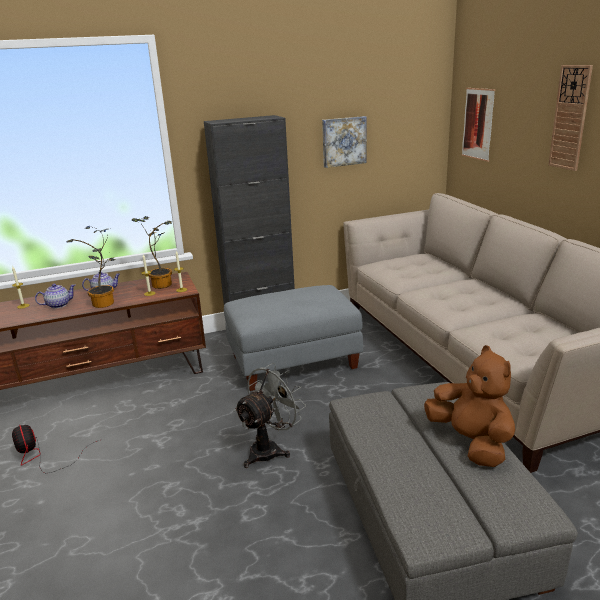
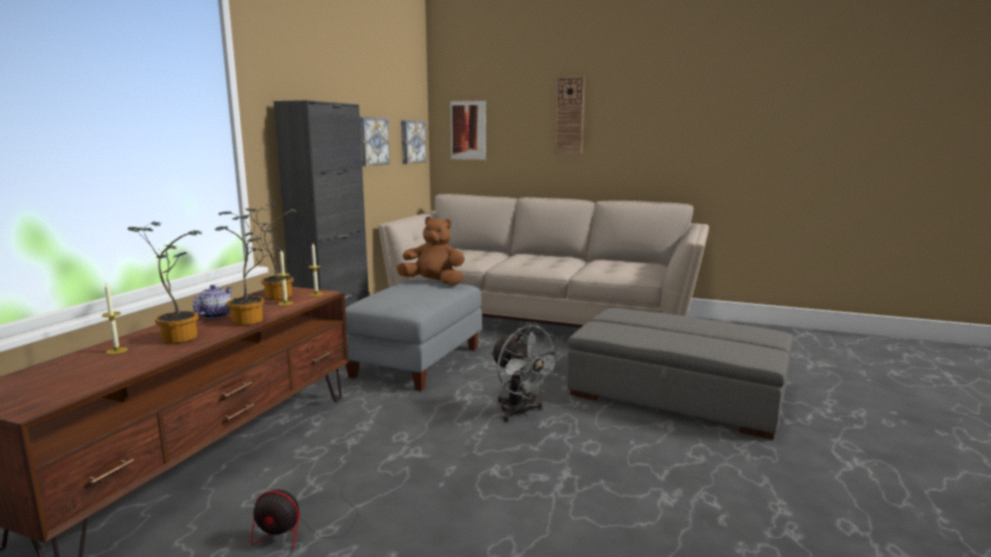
camera: 50 degrees left, 10 degrees down
(58, 305) = (179, 336): teapot -> potted plant
(270, 449) = (521, 413): grey fan -> grey fan turned 150 degrees clockwise
(413, 135) = (411, 142): none -> picture
(471, 442) = (690, 321): brown plush toy -> brown plush toy (434, 283)

